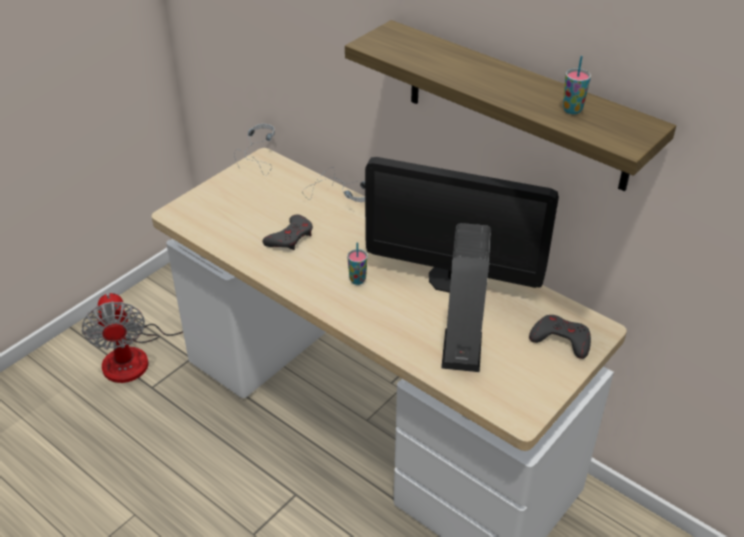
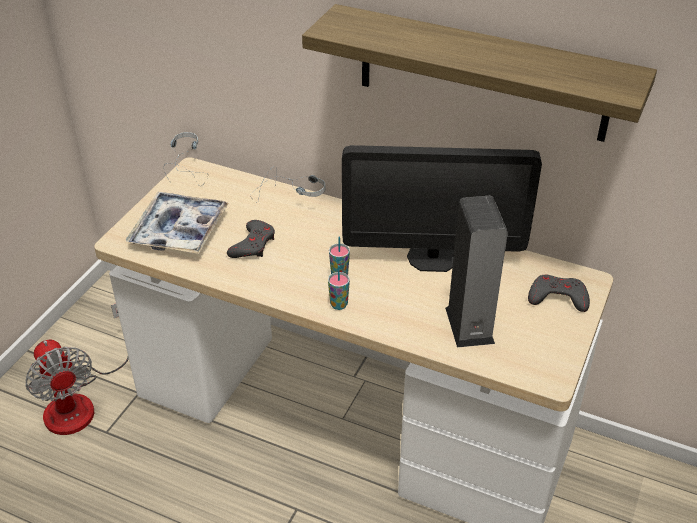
camera: 15 degrees left, 0 degrees up
(230, 213) = (179, 230): none -> tray
(572, 110) = (556, 68): cup -> cup (339, 305)

